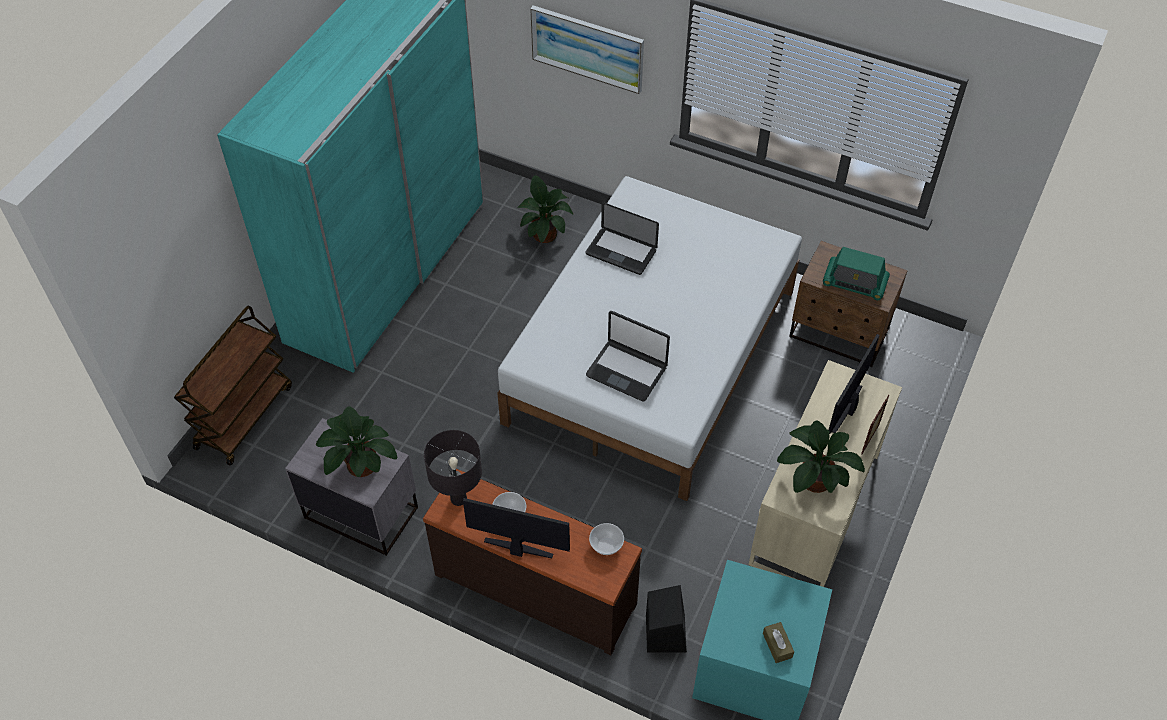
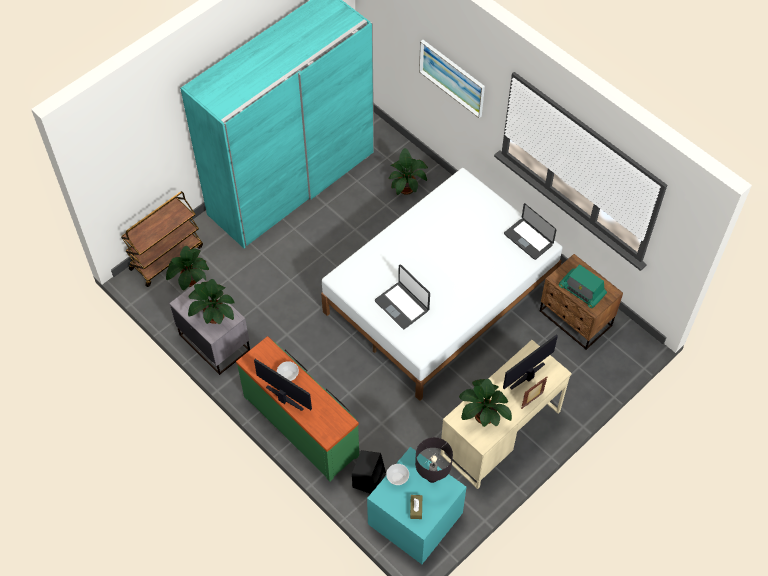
camera: 20 degrees right, 5 degrees up
(293, 438) = (191, 280): none -> potted plant
(458, 499) = (261, 356): black table lamp -> black table lamp (432, 477)
(536, 587) = (302, 424): brown dresser -> green dresser
(606, 545) = (337, 413): bowl -> bowl (397, 477)
(621, 252) = (434, 222): laptop -> laptop (528, 239)

